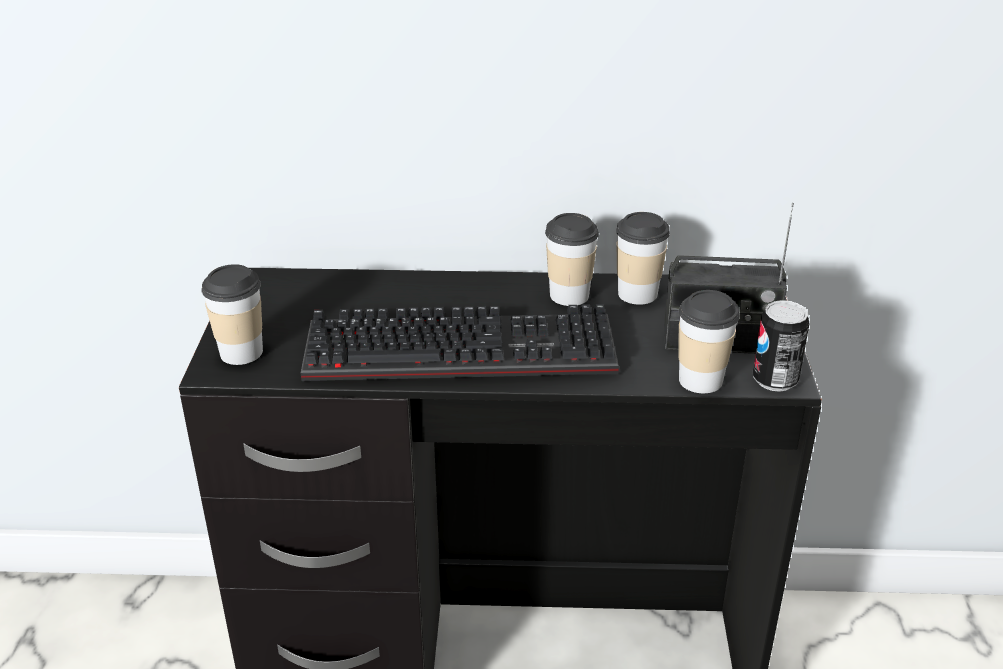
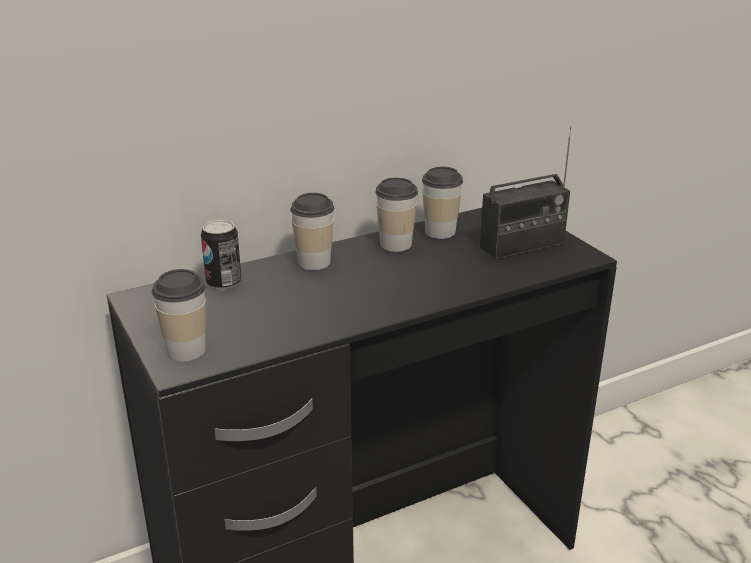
camera: 30 degrees left, 5 degrees down
(465, 347) = (361, 296): keyboard -> none
(700, 380) = (537, 270): cup -> cup (314, 262)
(774, 380) = (580, 258): can -> can (224, 283)

